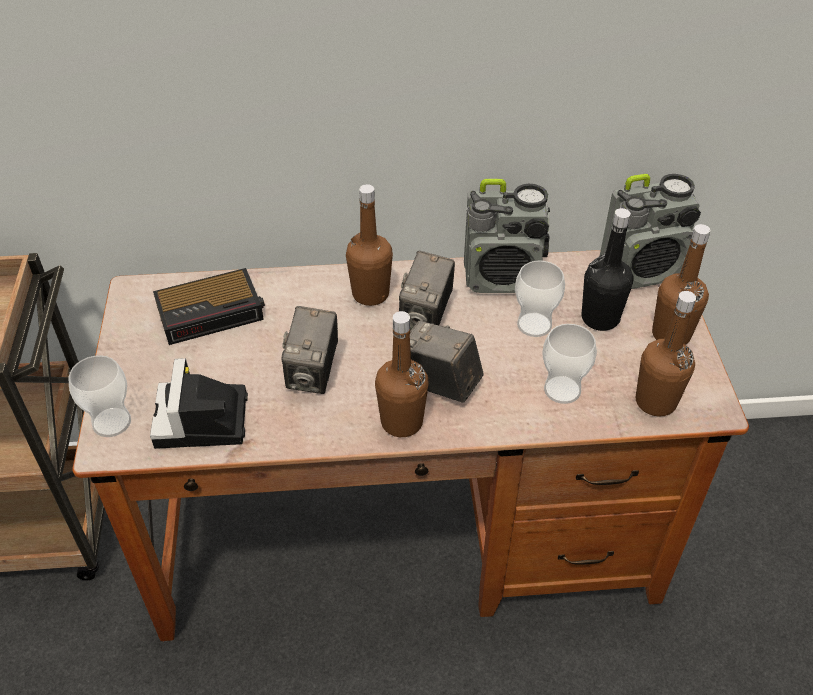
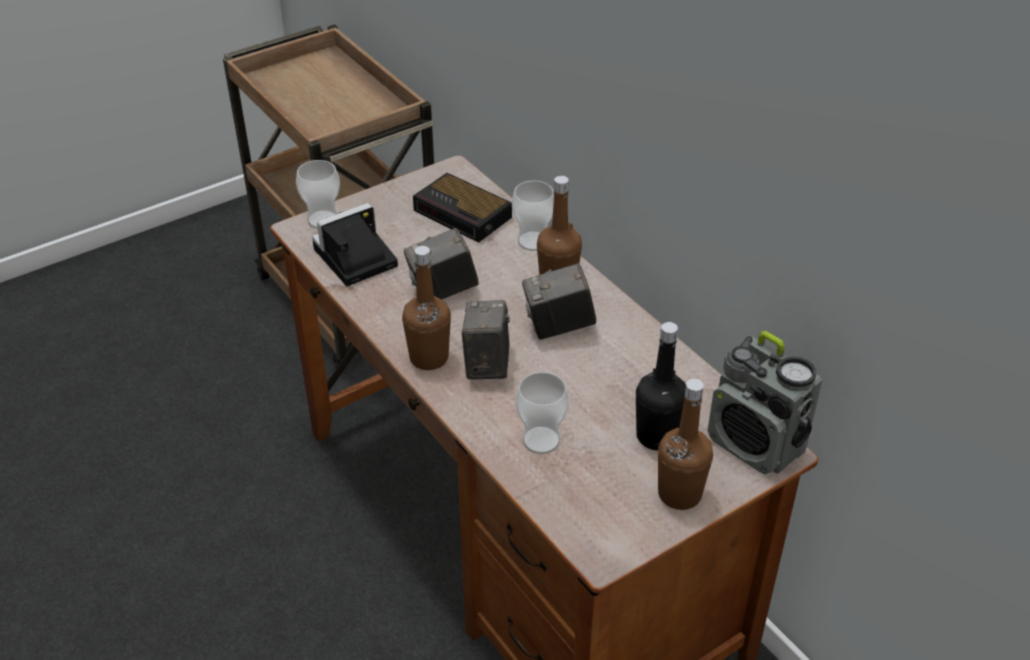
camera: 60 degrees right, 5 degrees down
(502, 278) = (652, 354): radio -> none
(534, 325) = (608, 395): cup -> cup (533, 241)
(655, 402) = (577, 509): brown bottle -> none

